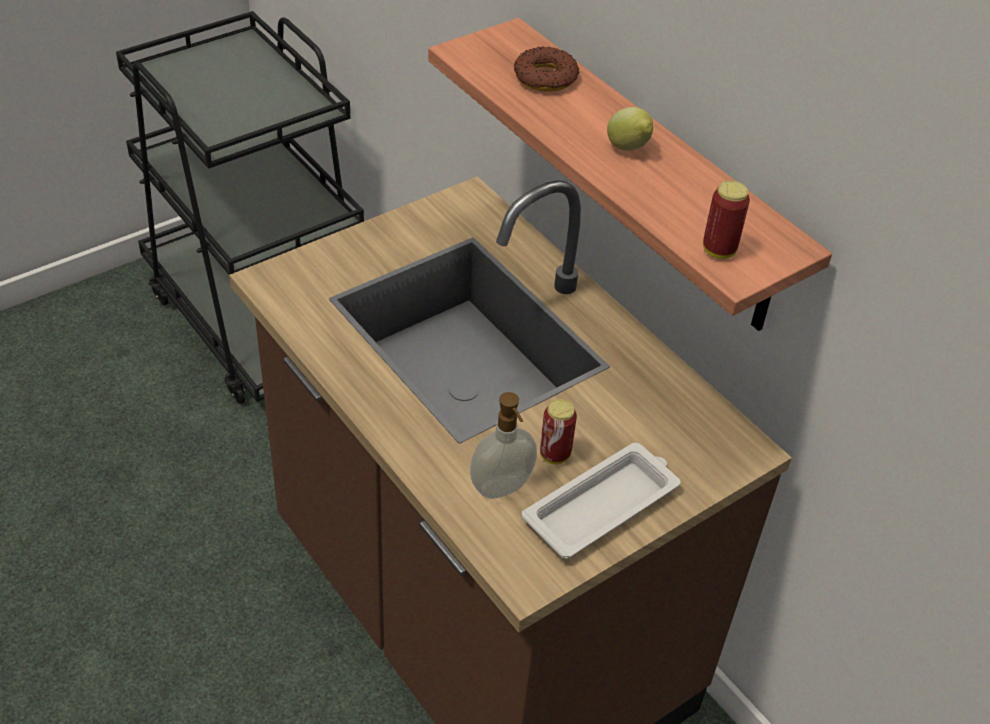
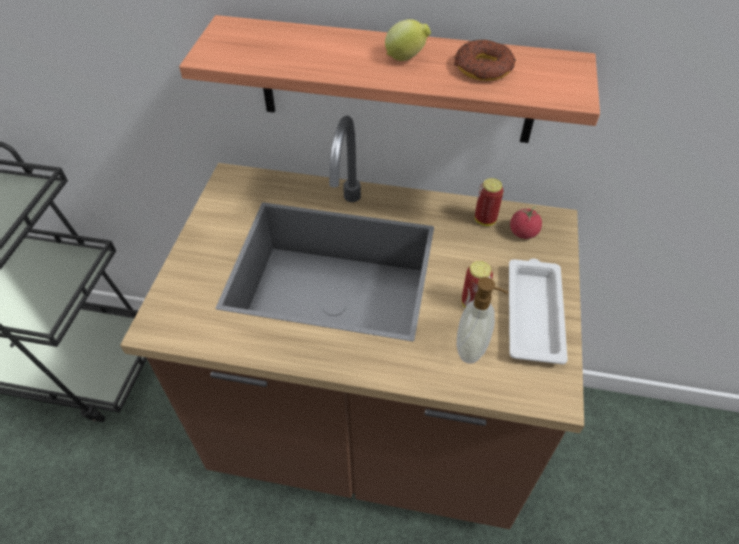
camera: 40 degrees left, 5 degrees up
(545, 77) = (289, 43): donut -> donut (483, 68)
(696, 435) = (523, 232): none -> tomato
(718, 250) = (545, 88): can -> can (485, 220)

